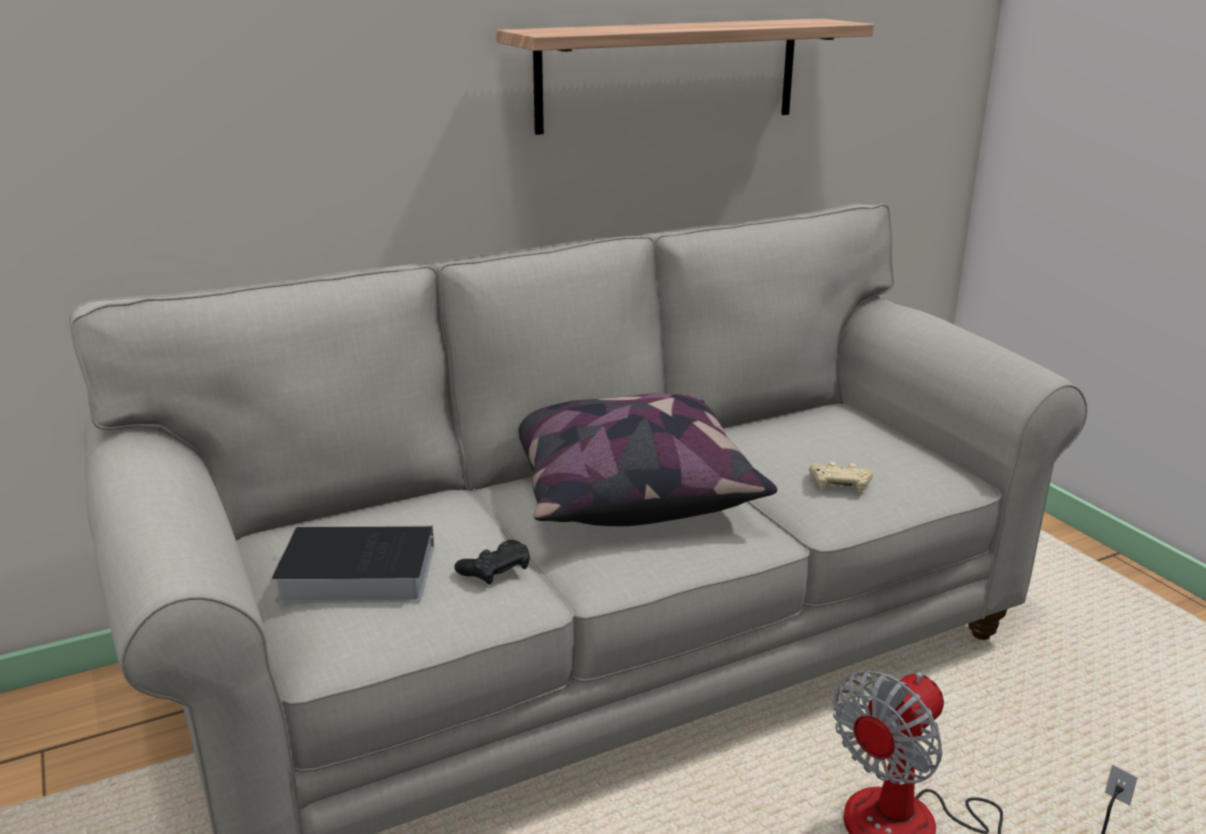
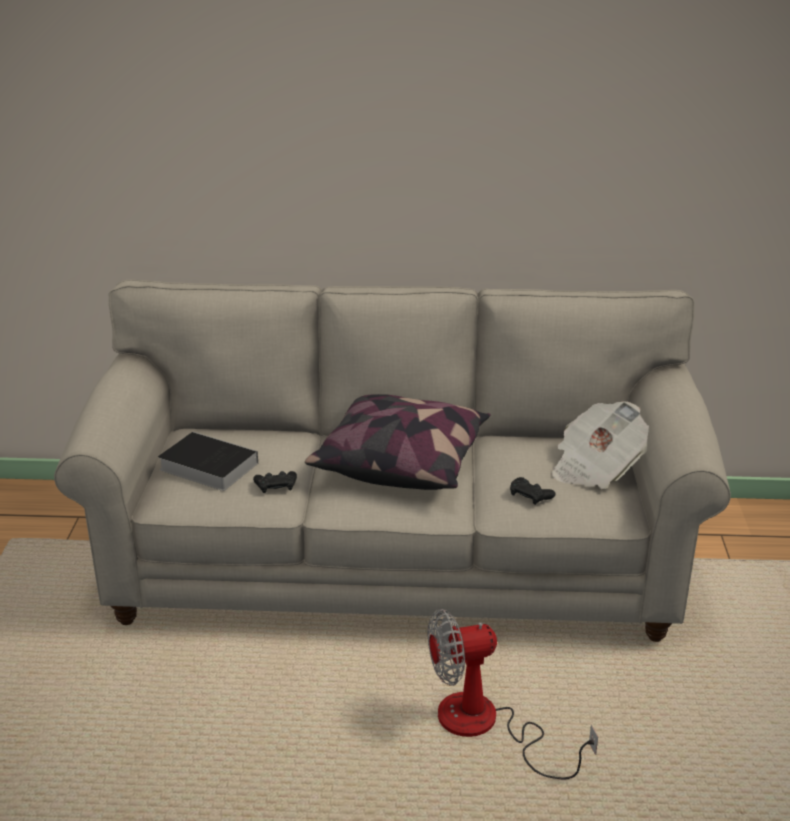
camera: 30 degrees right, 5 degrees up
(669, 74) = (528, 177): shelf -> none
(840, 483) = (530, 495): beige game controller -> black game controller
(868, 434) = (596, 468): none -> newspaper

